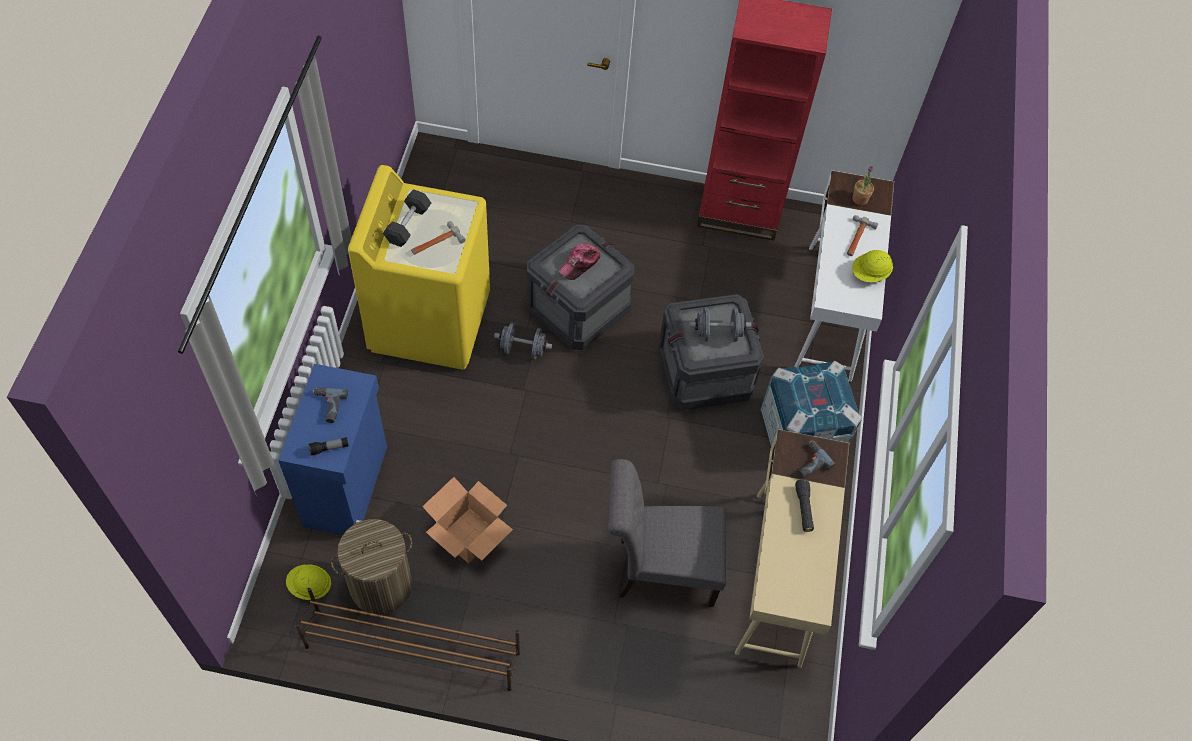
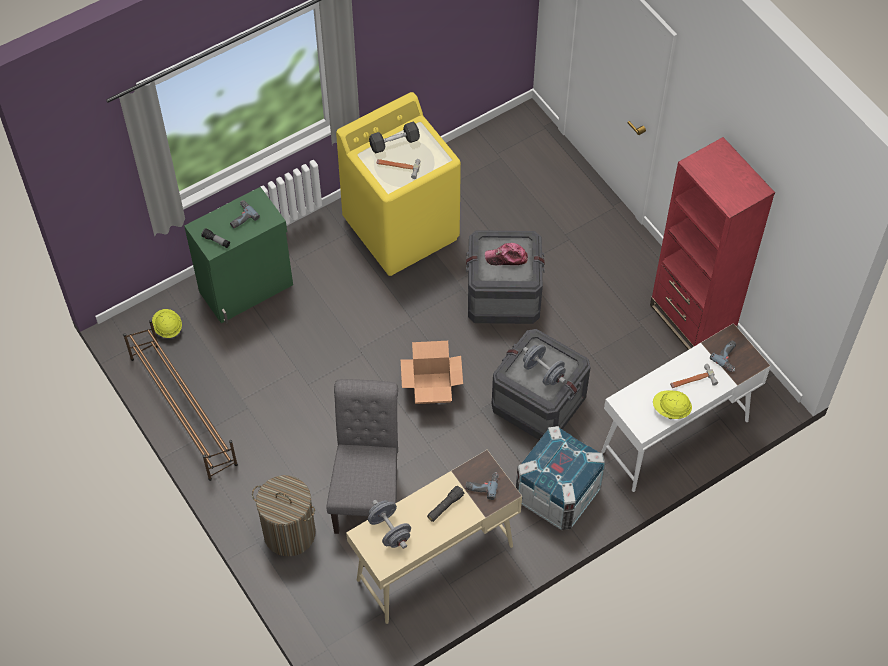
camera: 50 degrees right, 0 degrees up
(348, 486) = (247, 289): blue cabinet -> green cabinet
(380, 585) = (204, 360): laundry basket -> laundry basket (289, 533)
(469, 534) = (283, 375): cardboard box -> cardboard box (432, 388)
(523, 349) = (439, 292): grey dumbbell -> grey dumbbell (389, 530)
(658, 570) = (368, 493): grey chair -> grey chair turned 45 degrees clockwise
(860, 199) = (728, 357): potted plant -> power drill

